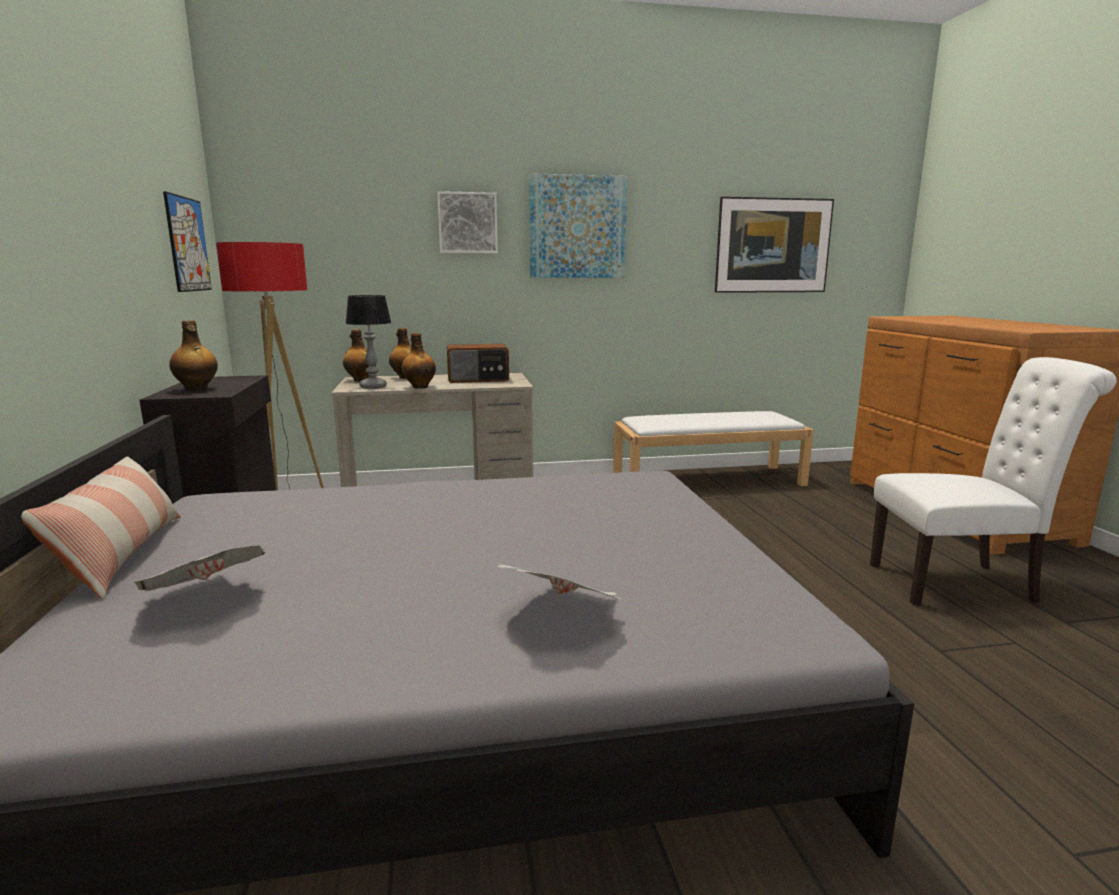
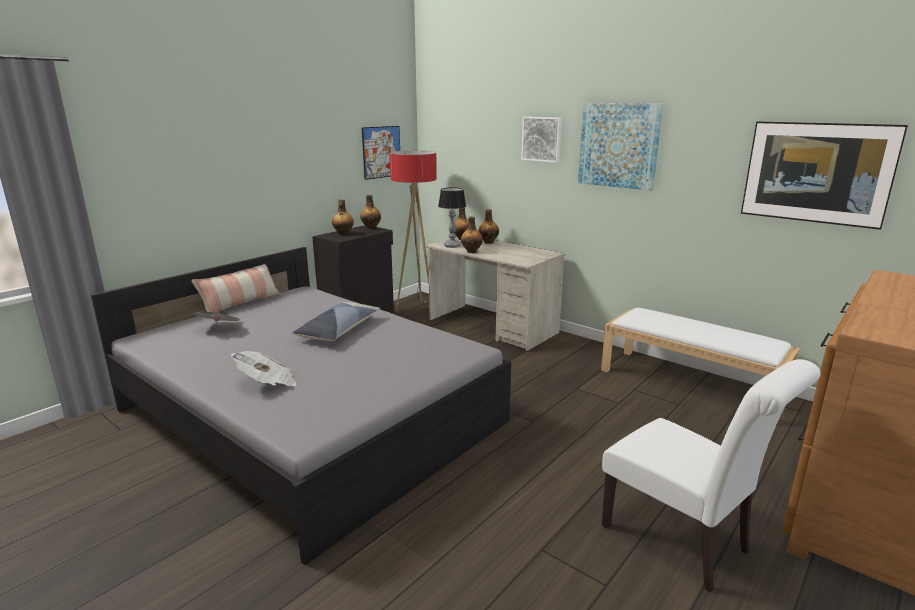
camera: 50 degrees right, 5 degrees up
(221, 378) = (371, 228): none -> bottle
(442, 518) = (338, 330): none -> pillow
(478, 379) = (519, 253): radio -> none

